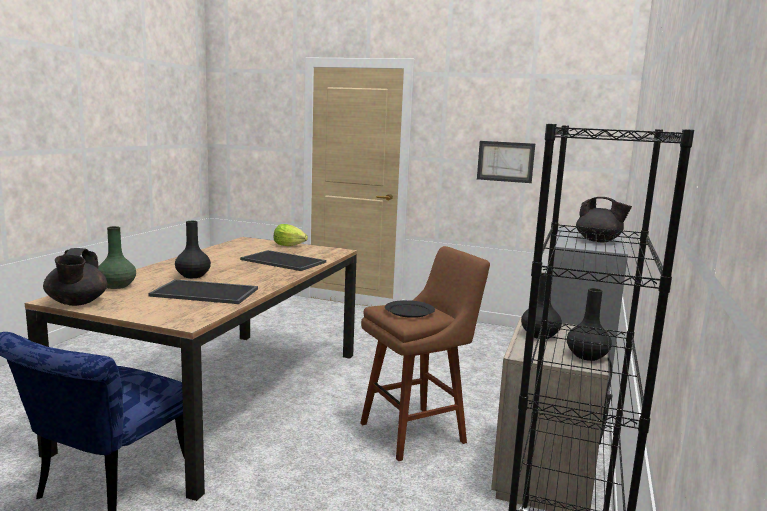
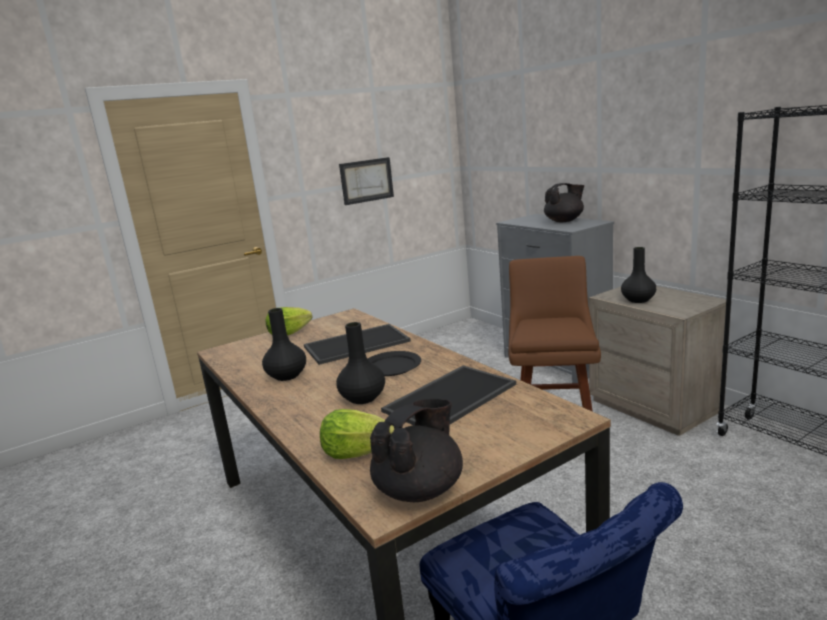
camera: 50 degrees left, 5 degrees up
(76, 303) = (420, 489): black teapot -> black teapot turned 75 degrees counterclockwise
(117, 286) = (356, 453): green vase -> lettuce
(409, 311) = (551, 326): black plate -> black plate (391, 366)
(587, 356) = (691, 297): black vase -> black vase (287, 375)

